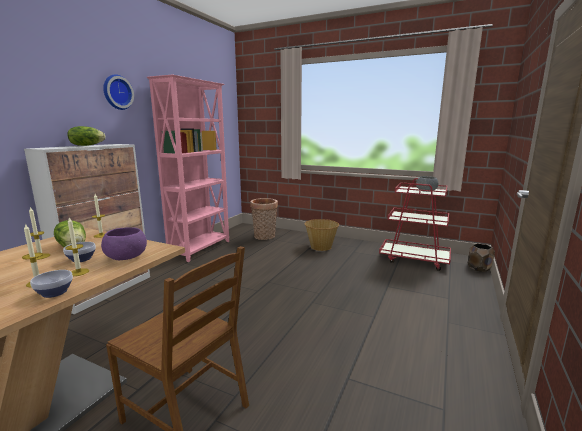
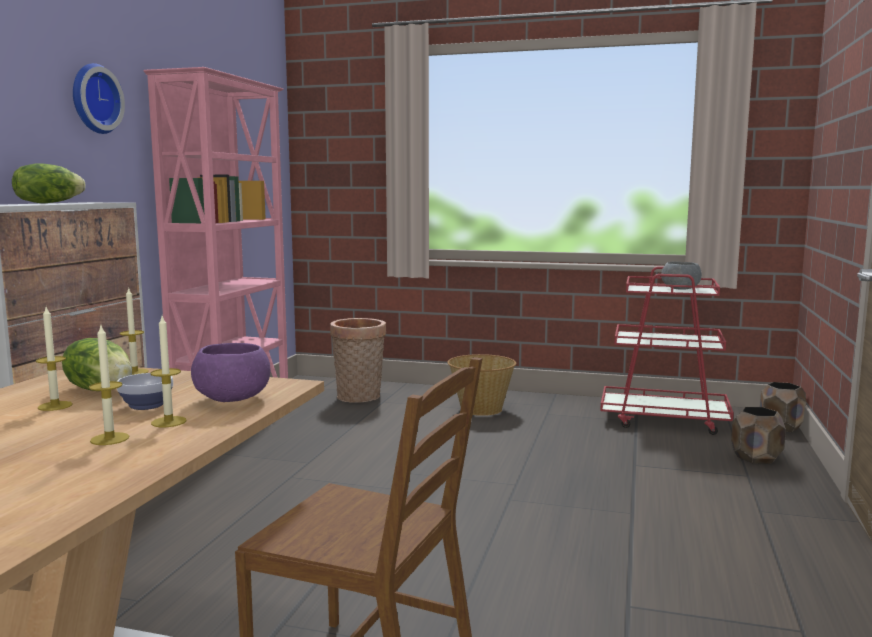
camera: 10 degrees left, 5 degrees down
(54, 292) = (162, 448): bowl -> none
(458, 287) = (756, 458): none -> brown planter

